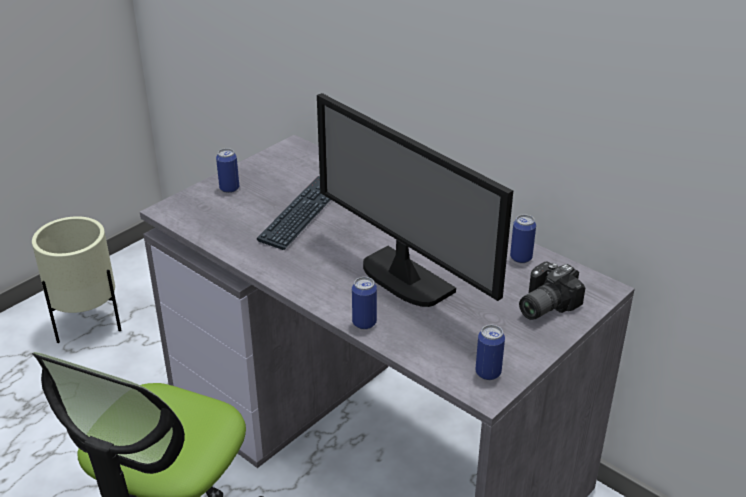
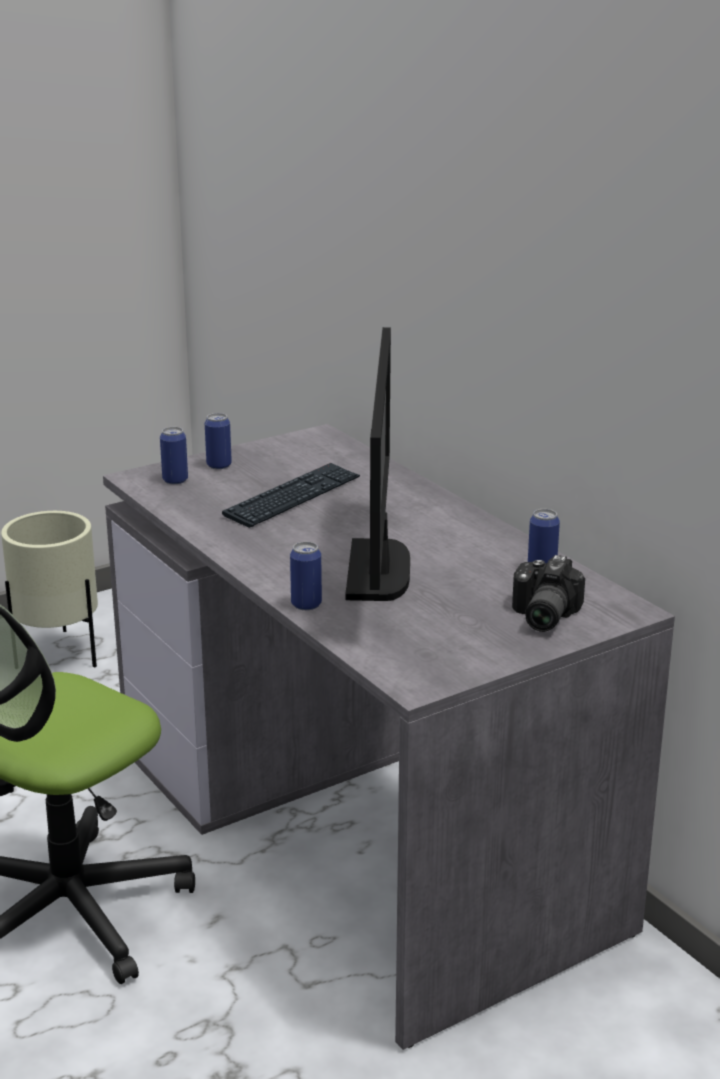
camera: 15 degrees right, 10 degrees down
(403, 280) = (379, 571): monitor -> monitor turned 150 degrees counterclockwise
(488, 373) = (430, 668): can -> can (175, 480)
(542, 305) = (540, 616): camera -> camera turned 45 degrees counterclockwise

